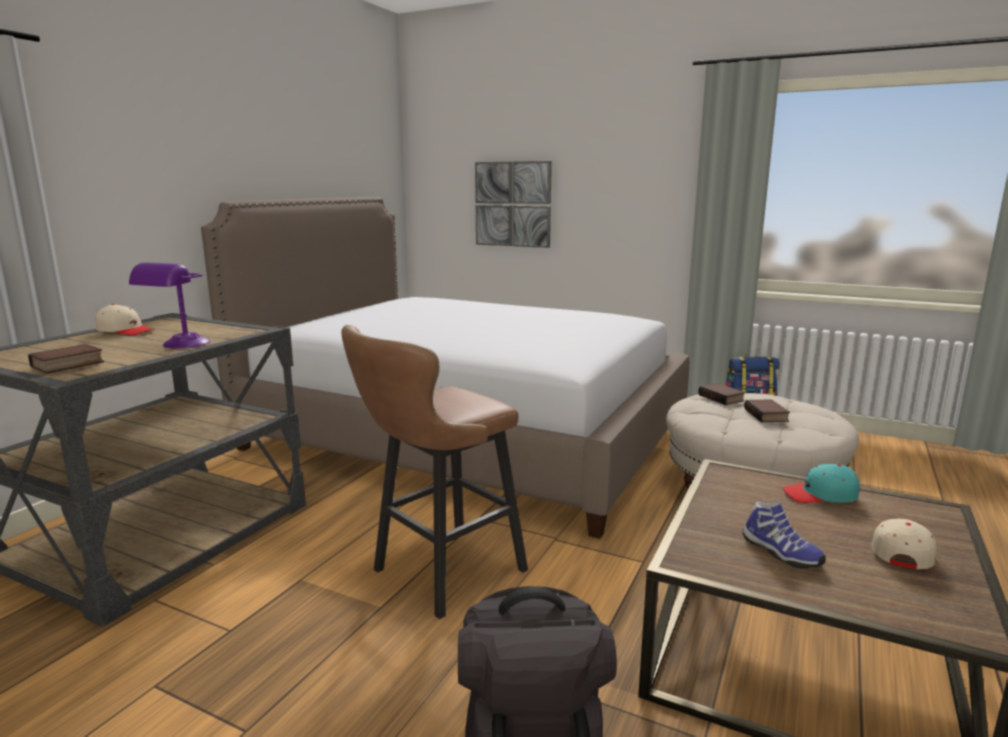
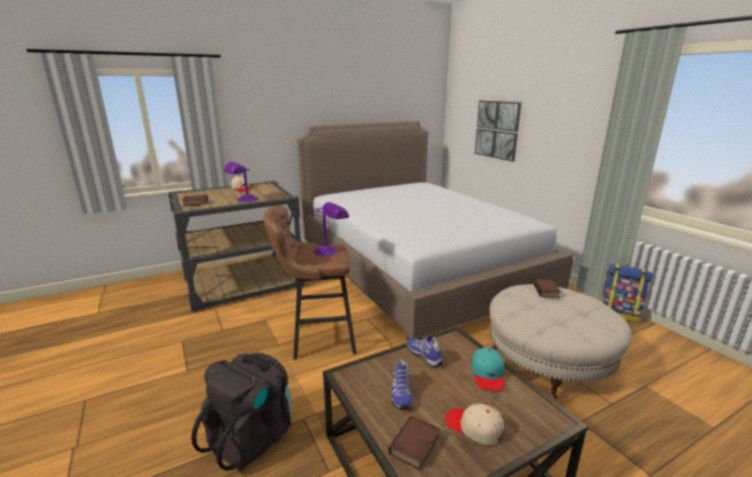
camera: 35 degrees right, 5 degrees up
(454, 394) = (330, 250): none -> purple table lamp
(730, 501) = (425, 355): none -> shoe
(767, 415) = (557, 312): book -> book (415, 446)
(820, 495) = (488, 374): turquoise cap -> turquoise cap turned 120 degrees counterclockwise
(901, 551) = (474, 427): beige cap -> beige cap turned 120 degrees counterclockwise

